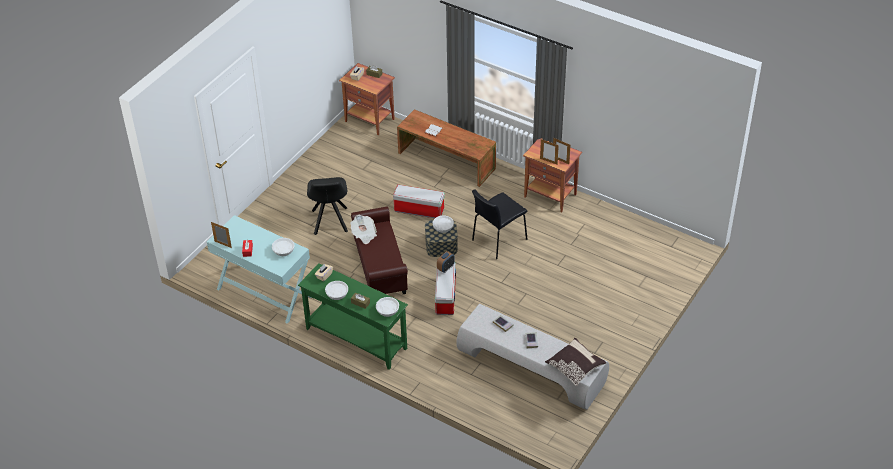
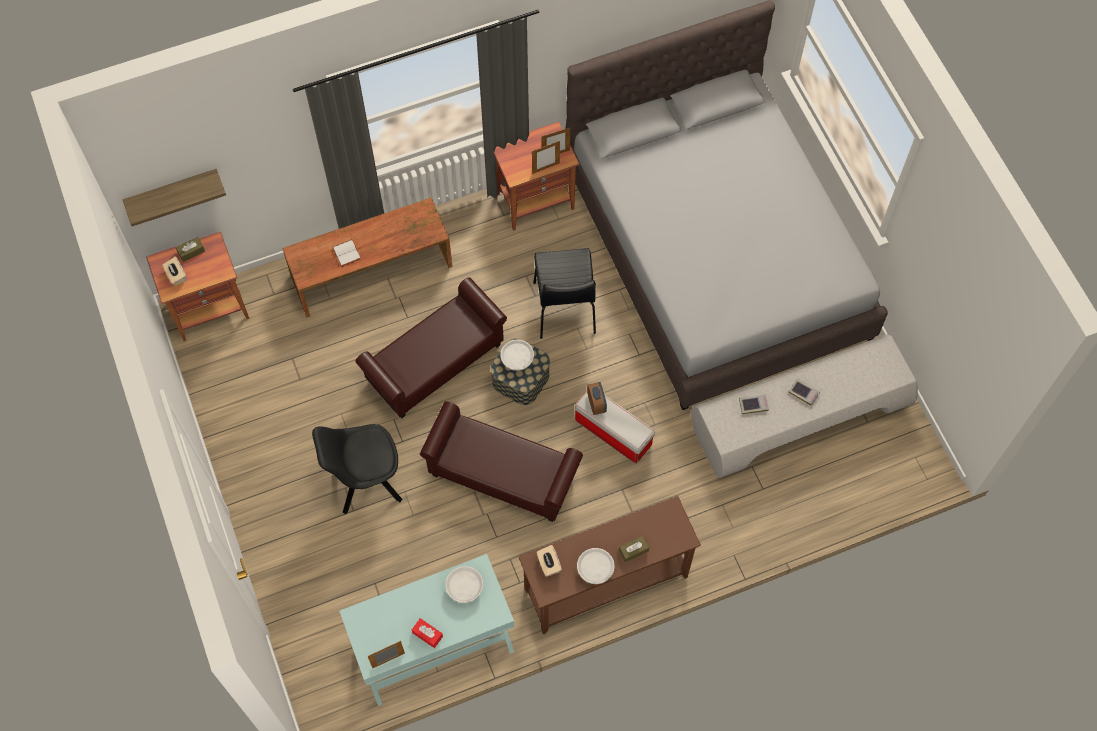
camera: 55 degrees left, 20 degrees up
(330, 221) = (366, 482): black chair -> black chair turned 135 degrees clockwise
(356, 339) = (605, 583): green console table -> brown console table
(364, 234) = (461, 461): newspaper -> none
(379, 29) = (173, 192): none -> shelf
(387, 310) = (671, 526): white bowl -> none
(418, 210) = (435, 363): storage box -> brown ottoman
(575, 367) = (877, 374): pillow -> none
(597, 280) = (716, 251): none -> grey bed

